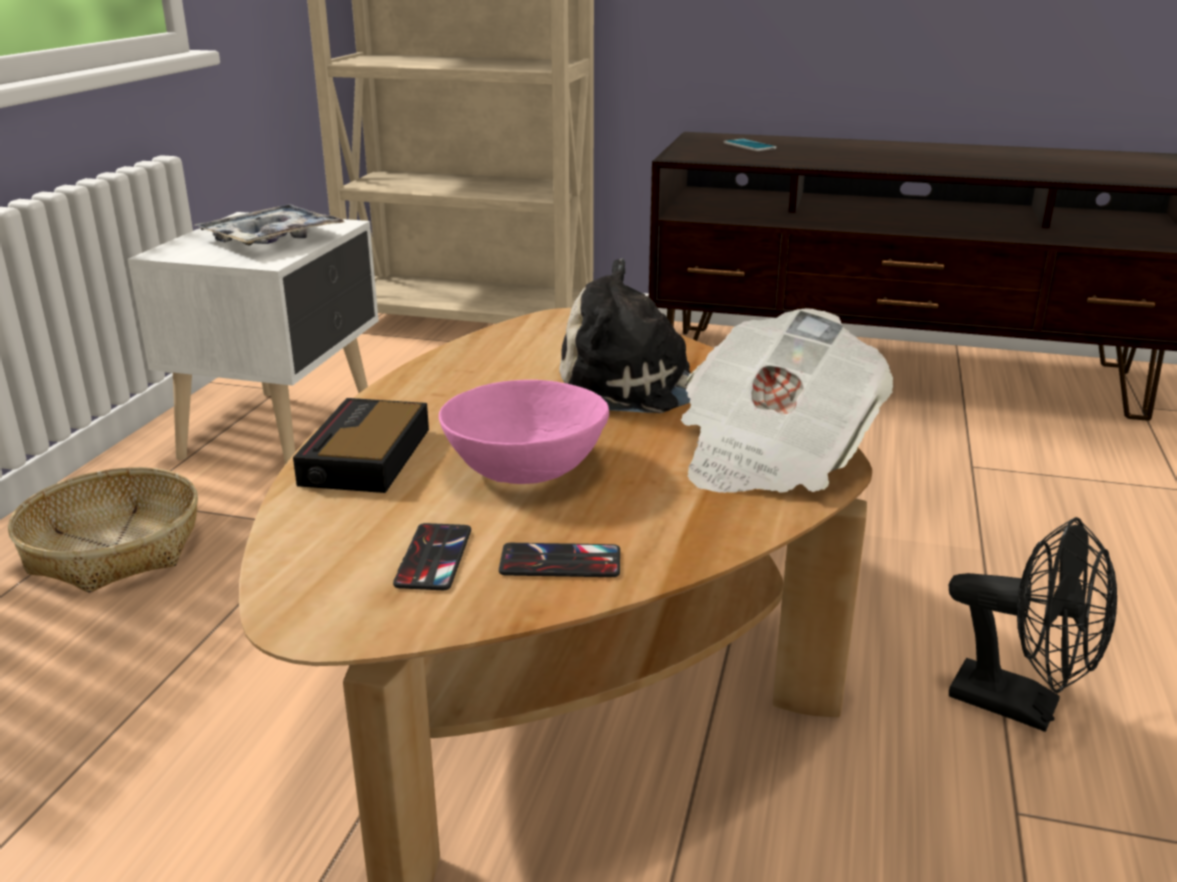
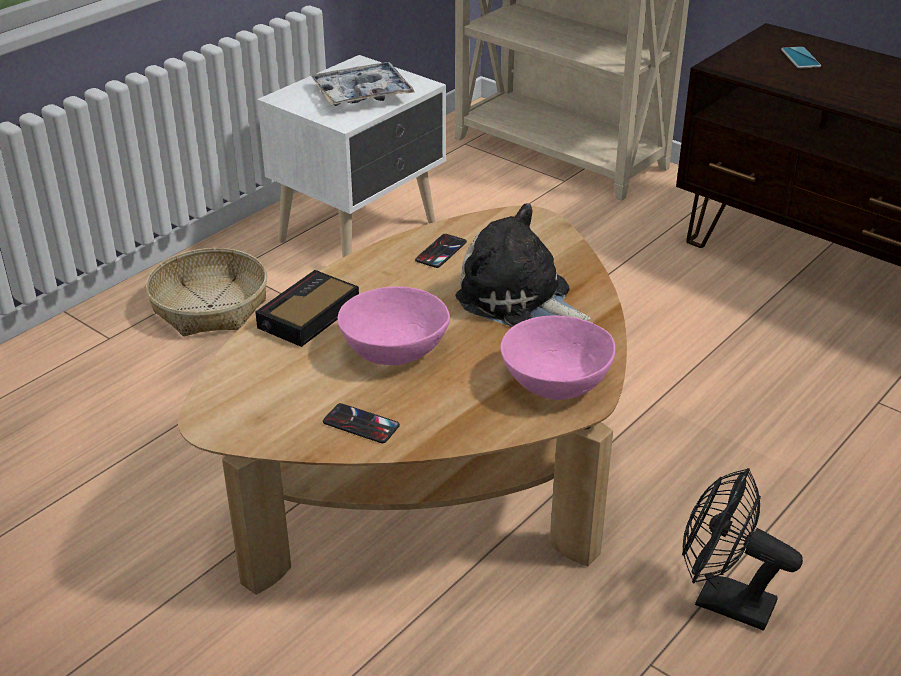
camera: 25 degrees right, 10 degrees up
(433, 557) = (296, 400): phone -> phone (441, 251)
(771, 454) = (555, 381): newspaper -> pink bowl
(1021, 706) = (722, 601): black fan -> black fan turned 150 degrees clockwise

